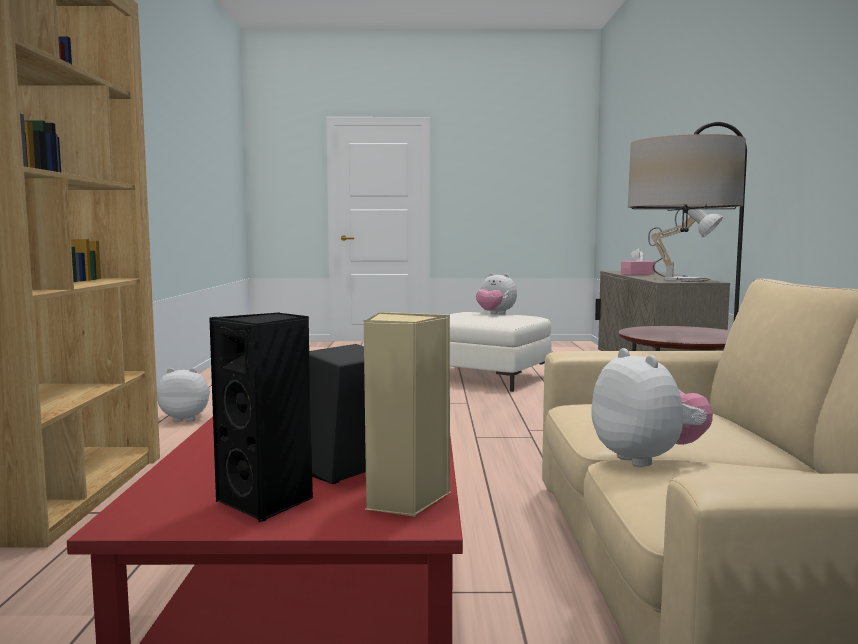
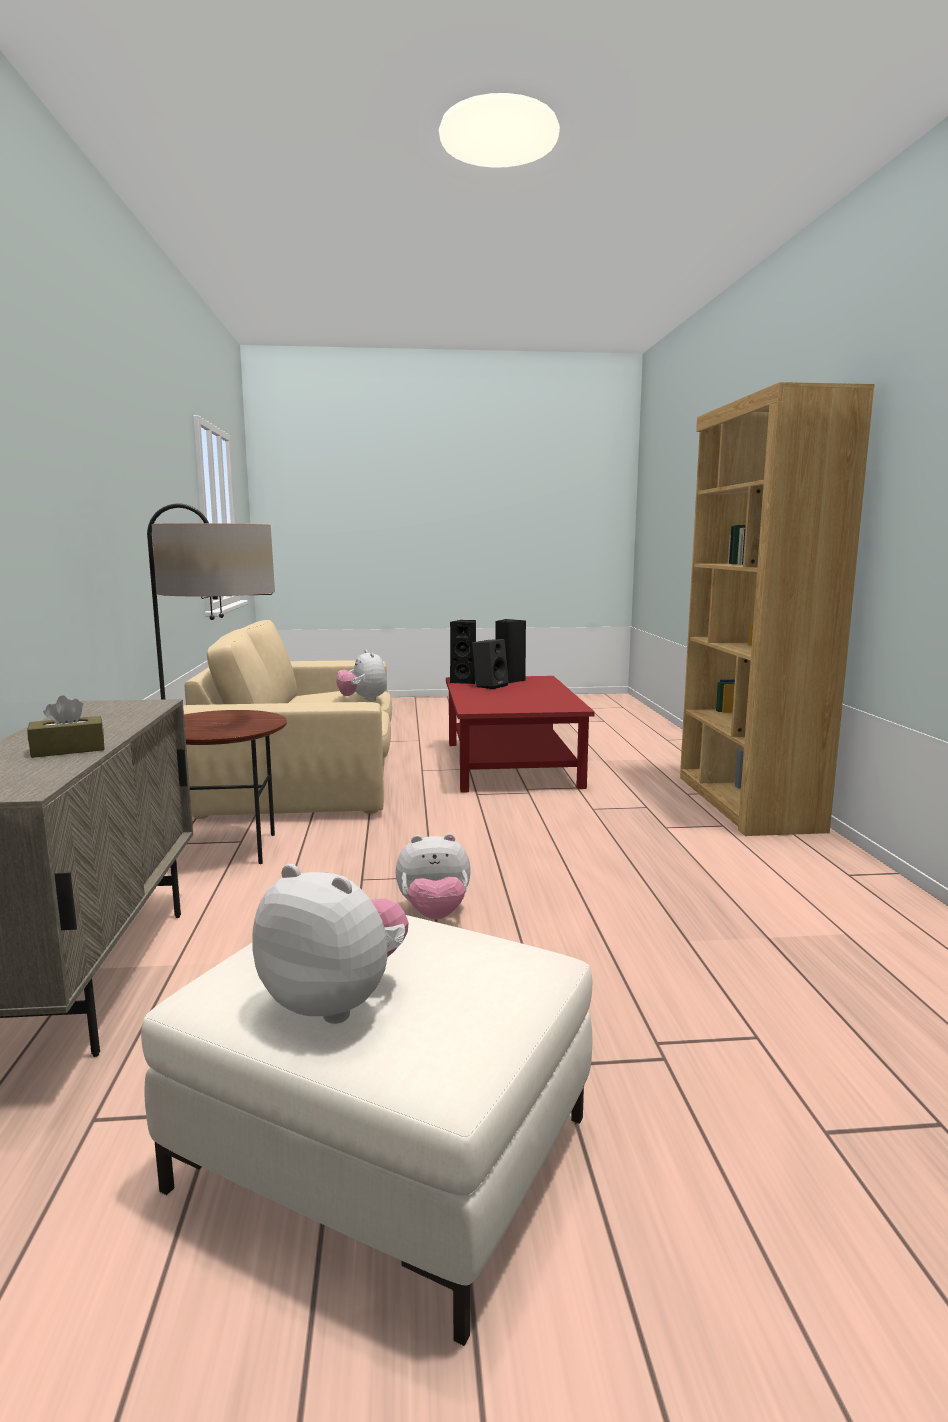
camera: 175 degrees right, 5 degrees up
(186, 418) = (850, 901): plush toy -> plush toy (434, 914)
(402, 500) = (465, 681): beige speaker -> black speaker
(637, 274) = (68, 750): pink tissue box -> brown tissue box
(684, 279) = (104, 710): table lamp -> none

